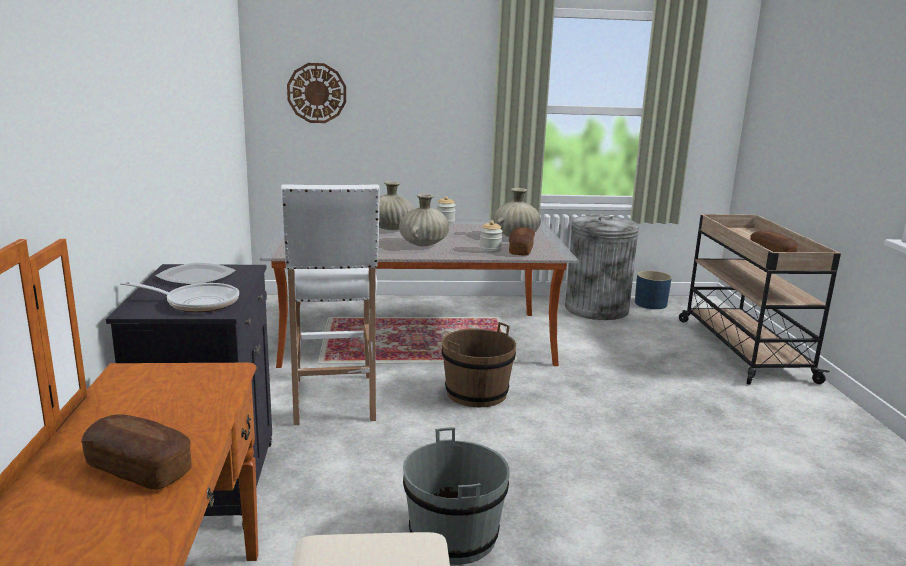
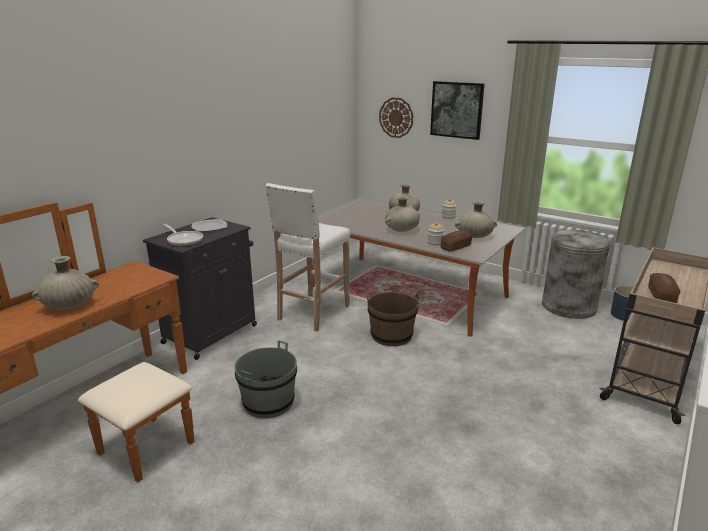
camera: 40 degrees right, 5 degrees up
(139, 469) = (70, 305): bread -> beige vase
(414, 77) = (457, 110): none -> picture

